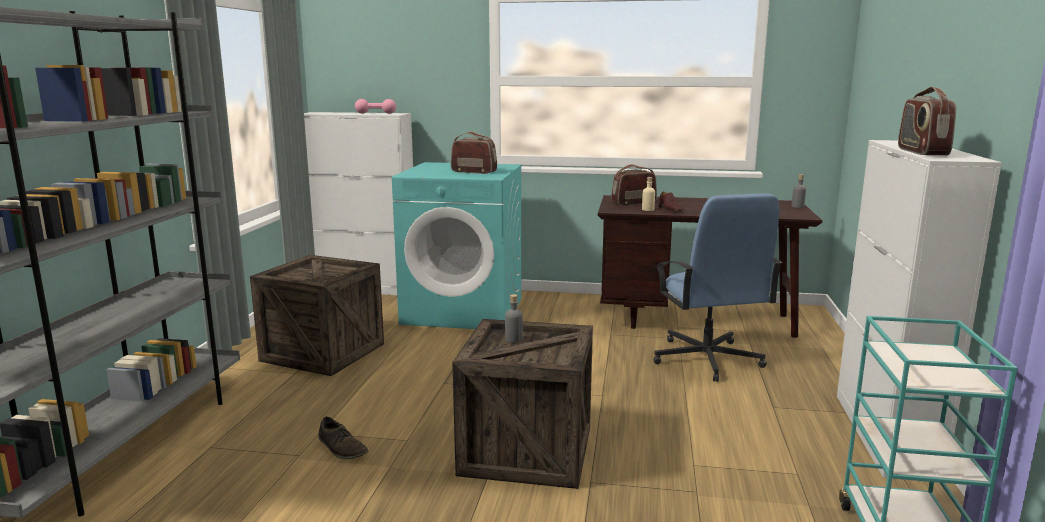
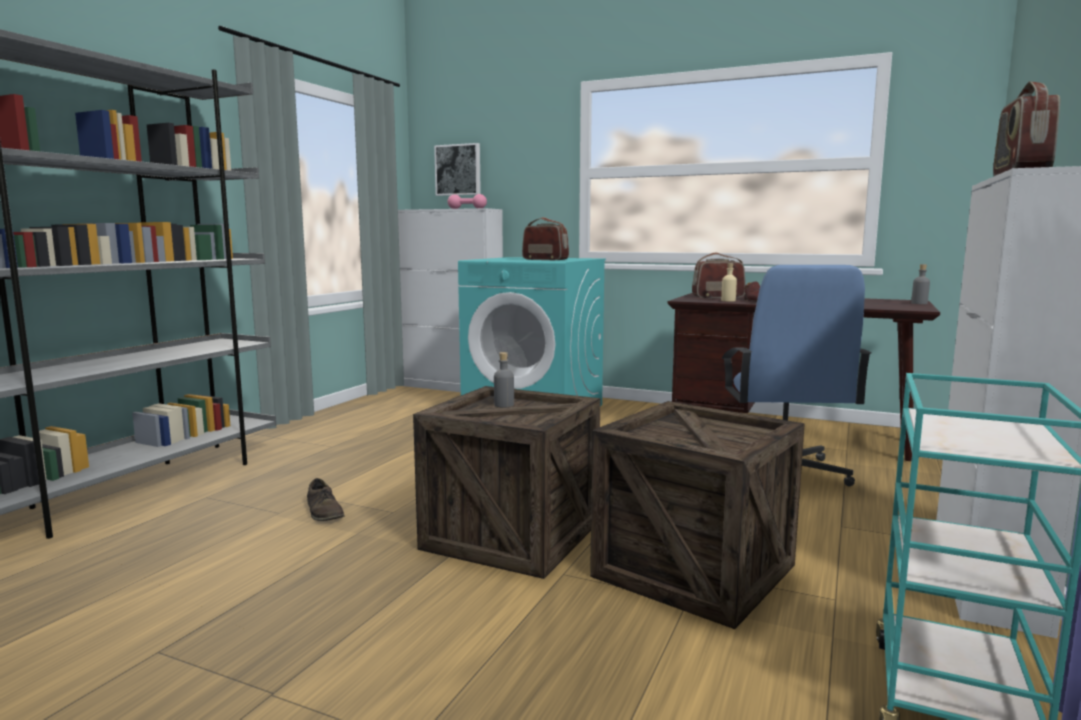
camera: 15 degrees right, 5 degrees down
(323, 352) = (371, 432): crate -> crate (694, 570)
(361, 72) = (458, 170): none -> picture

